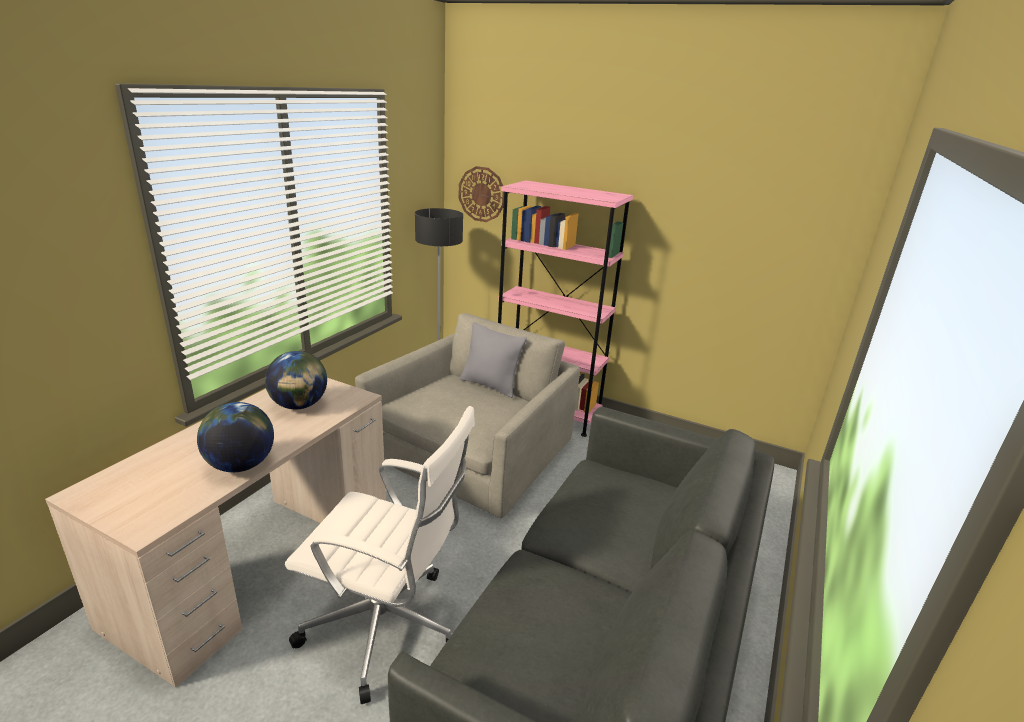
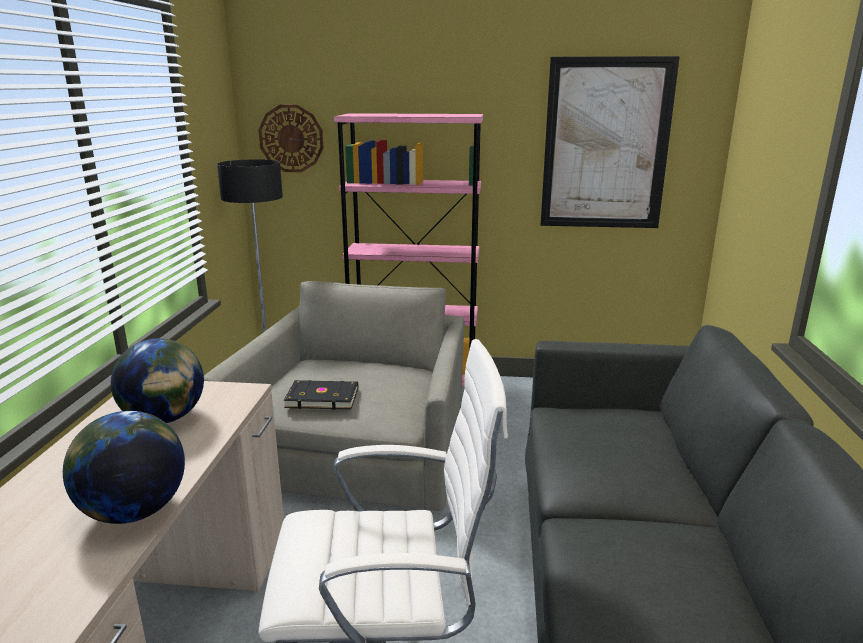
camera: 20 degrees left, 5 degrees down
(438, 409) = (322, 397): none -> black book
(490, 385) = (364, 360): grey pillow -> none
(742, 237) = (606, 145): none -> picture

